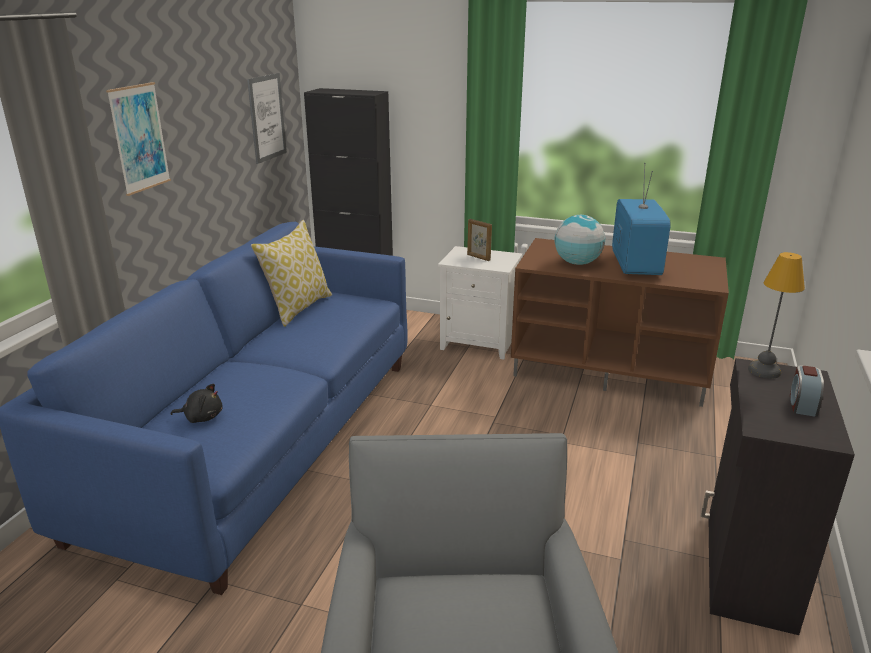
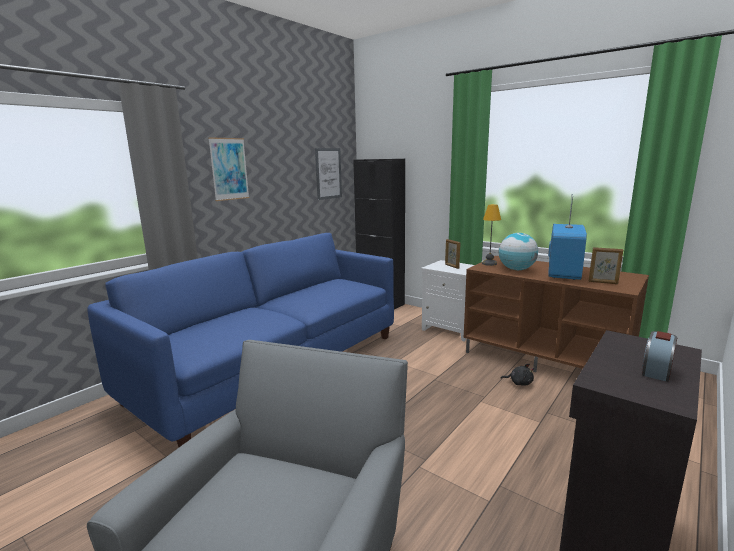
camera: 20 degrees right, 10 degrees down
(202, 417) = (208, 332): black plush toy -> black plush toy (519, 383)
(298, 308) = (317, 284): pillow -> none
(685, 276) = (603, 282): none -> picture frame
(763, 371) = (628, 341): table lamp -> table lamp (488, 263)

